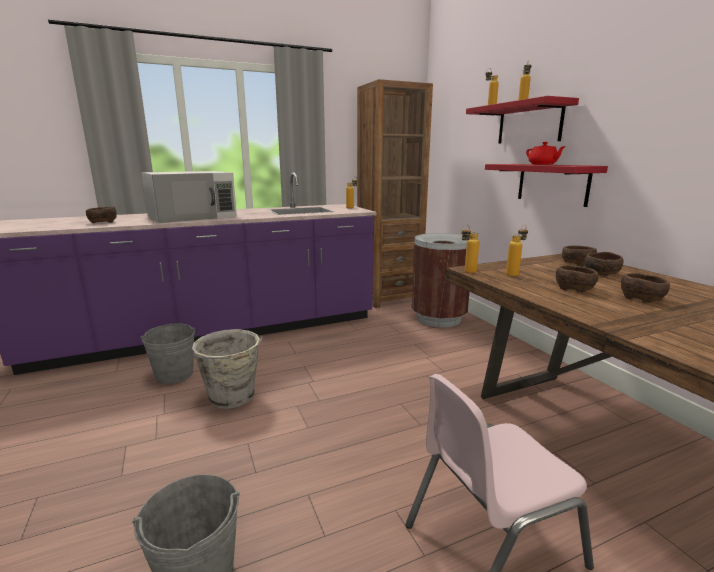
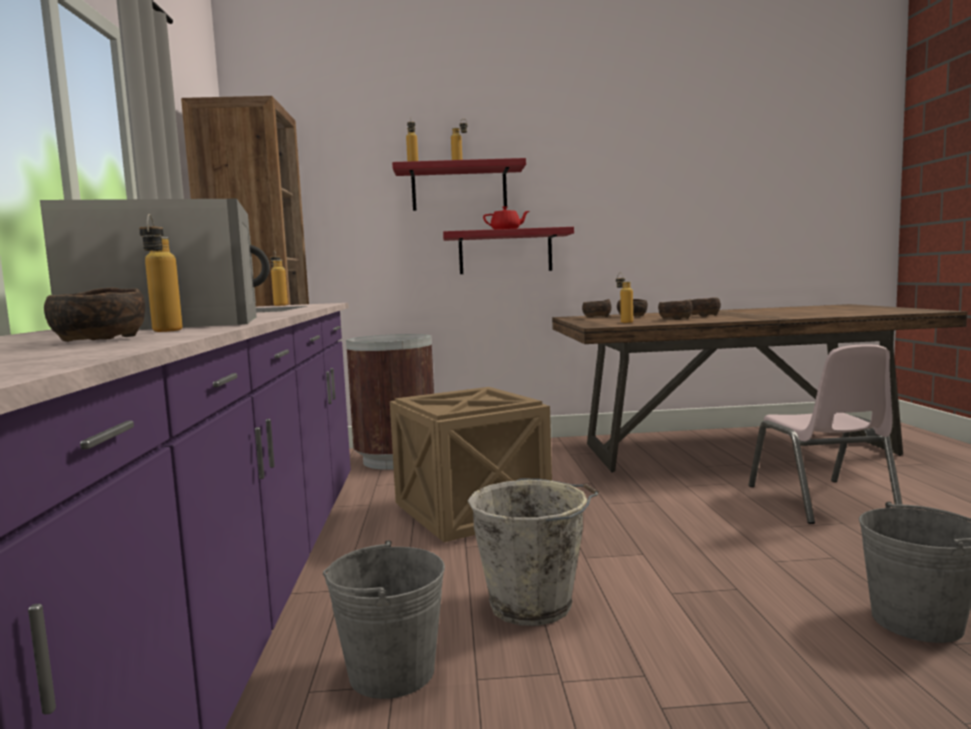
camera: 70 degrees left, 10 degrees down
(357, 357) = (470, 512): none -> crate
(467, 272) = (610, 326): bottle -> bottle (165, 331)

